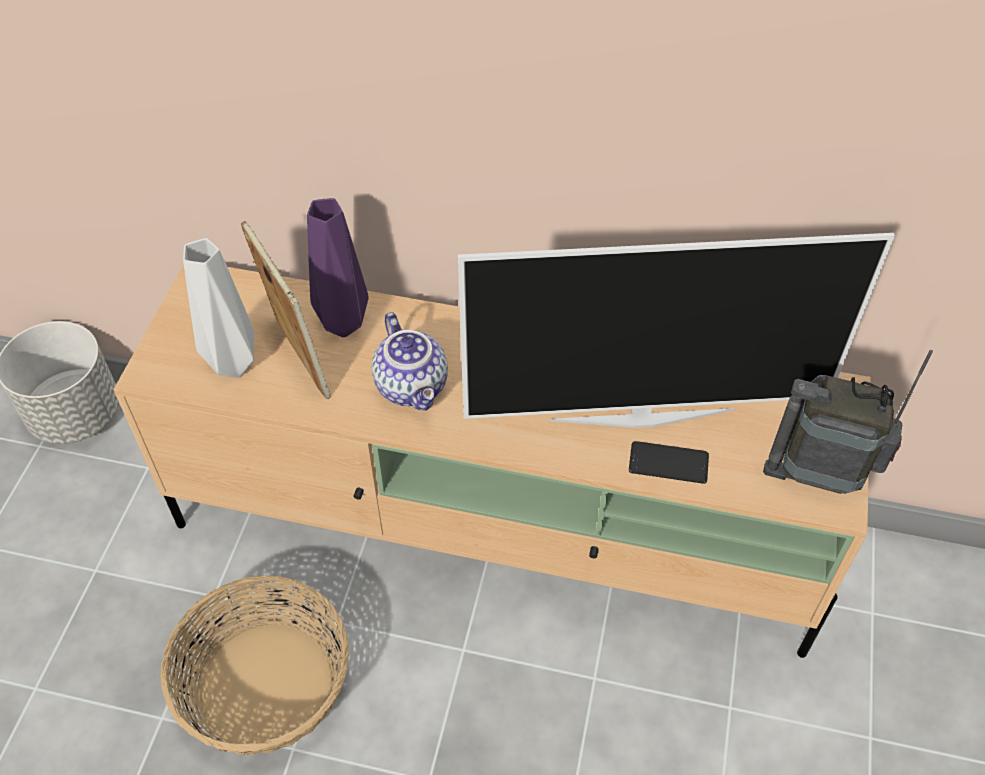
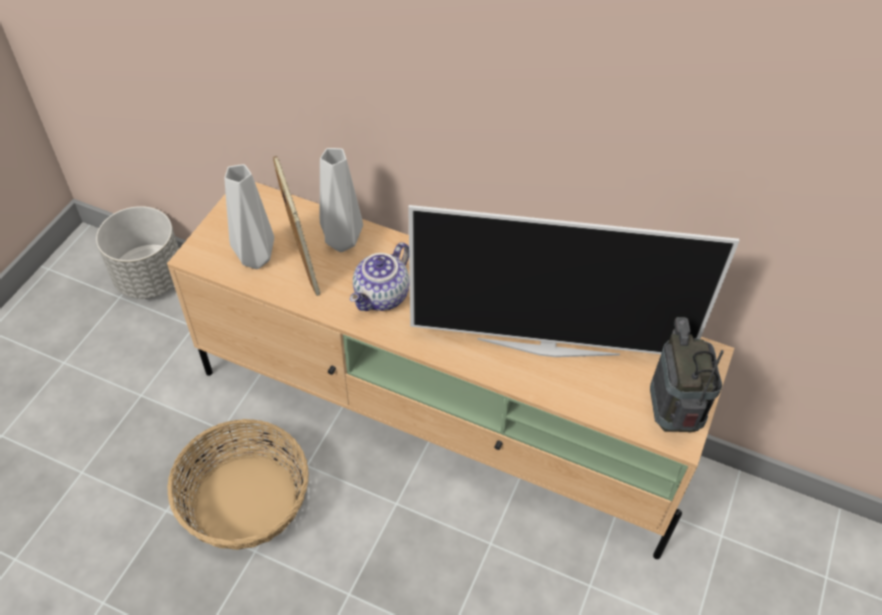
camera: 10 degrees right, 0 degrees up
(345, 323) = (344, 241): purple vase -> grey vase
(413, 386) = (382, 297): teapot -> teapot turned 45 degrees clockwise
(668, 463) = (558, 386): phone -> none
(819, 476) = (672, 416): radio -> radio turned 60 degrees clockwise

